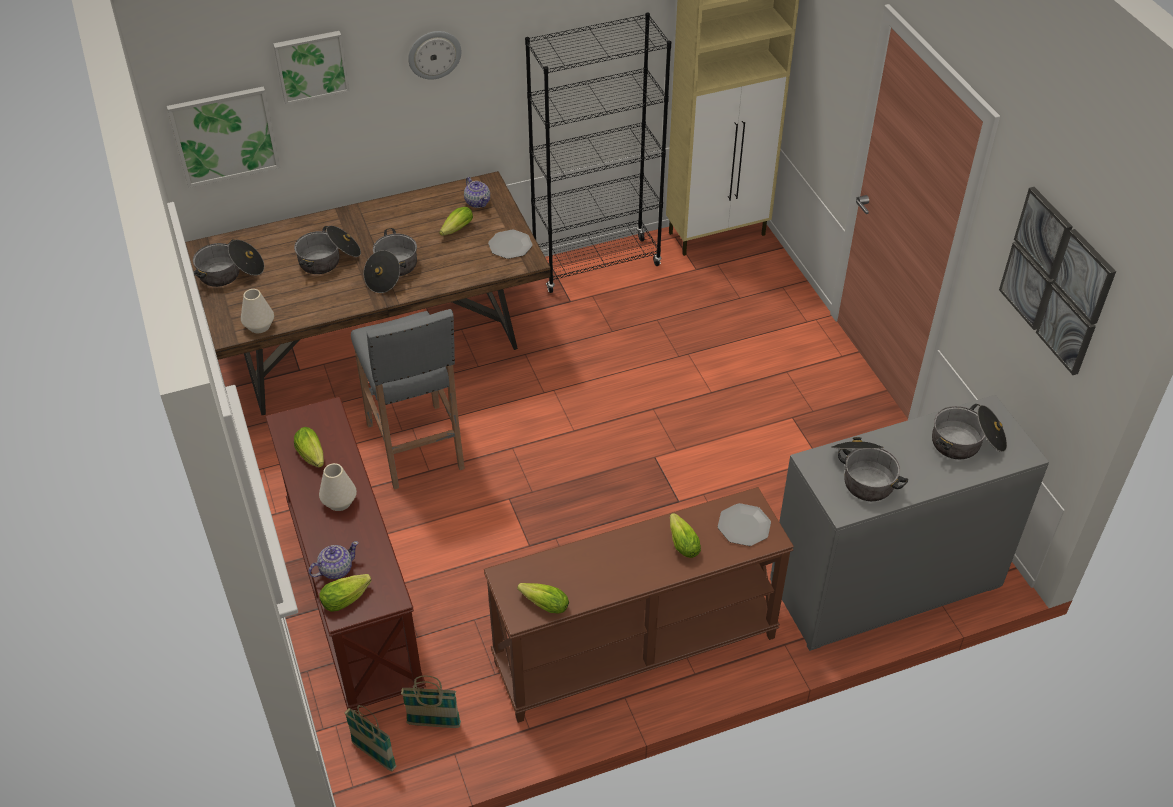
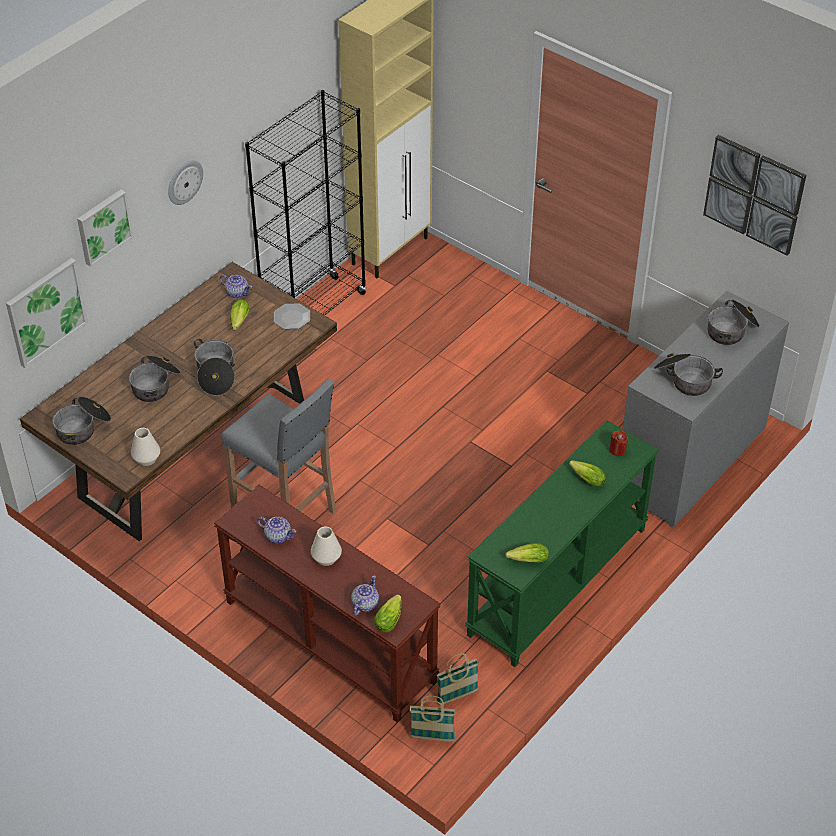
camera: 30 degrees left, 0 degrees up
(312, 457) = (277, 536): lettuce -> teapot
(635, 651) = (558, 582): brown console table -> green console table
(744, 526) = (617, 450): plate -> red candle

